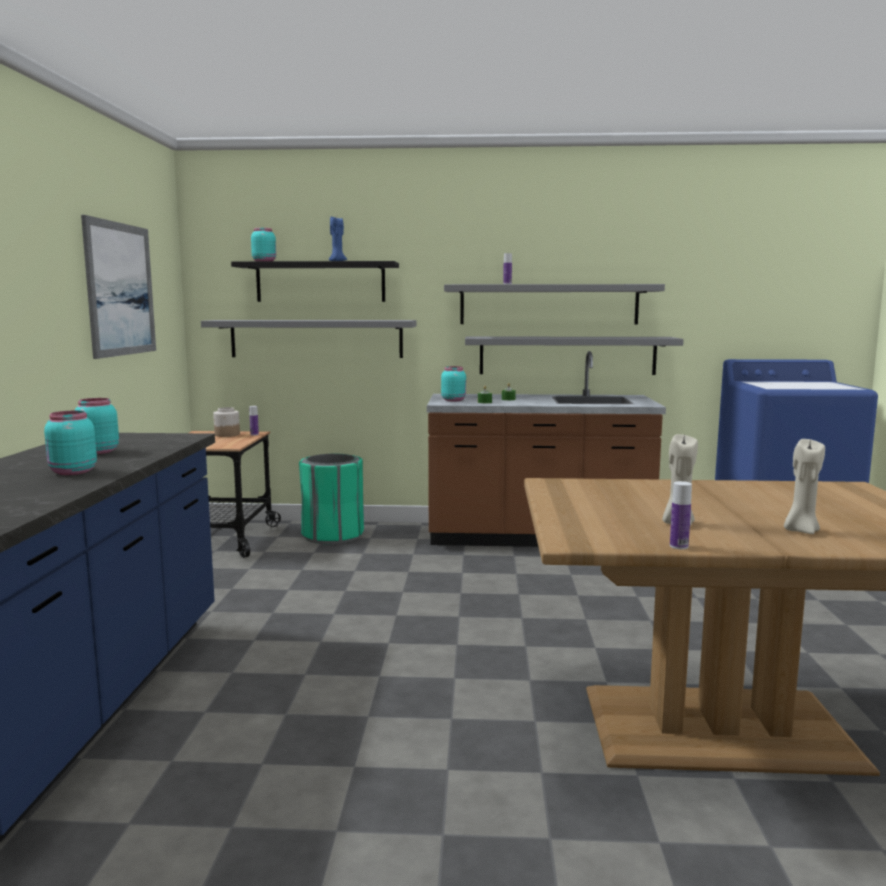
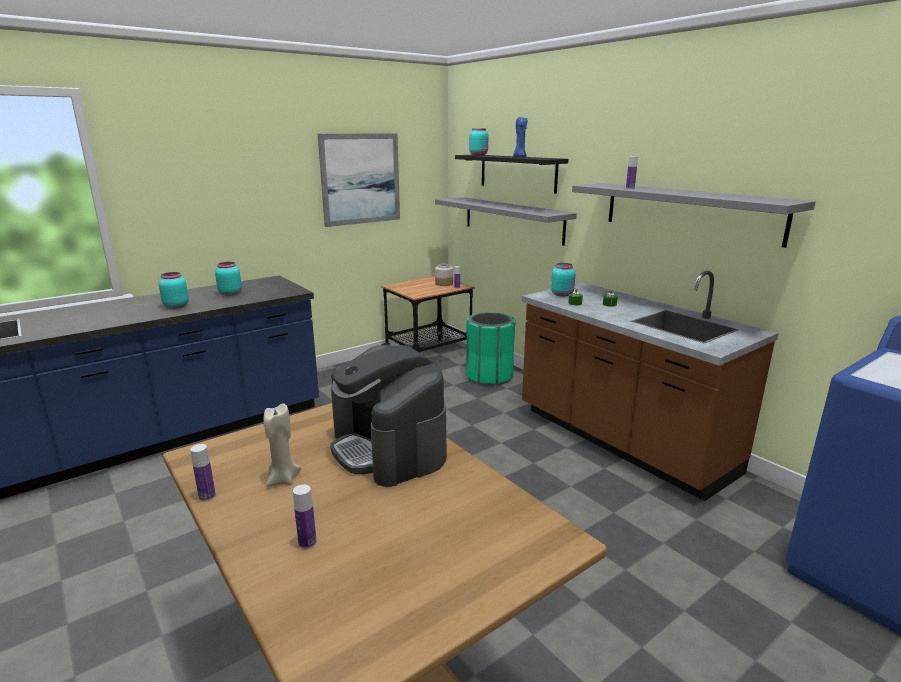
camera: 50 degrees right, 10 degrees up
(567, 355) = (701, 269): grey shelf -> none
(662, 492) = (389, 448): none -> coffee machine
(800, 531) = (307, 543): beige candle -> bottle

